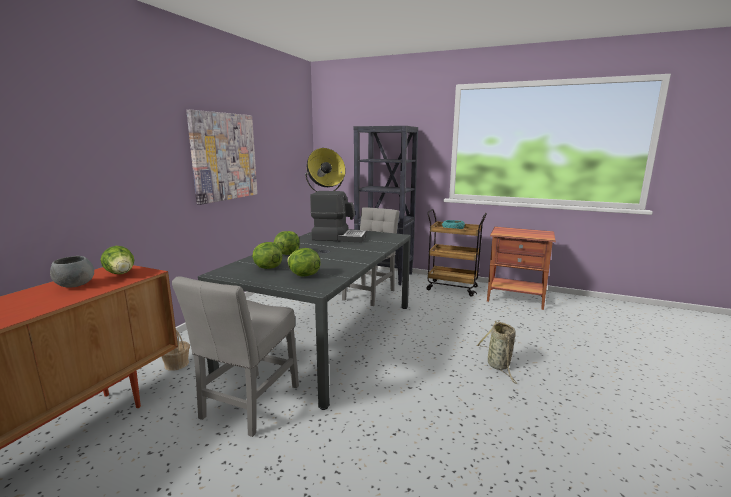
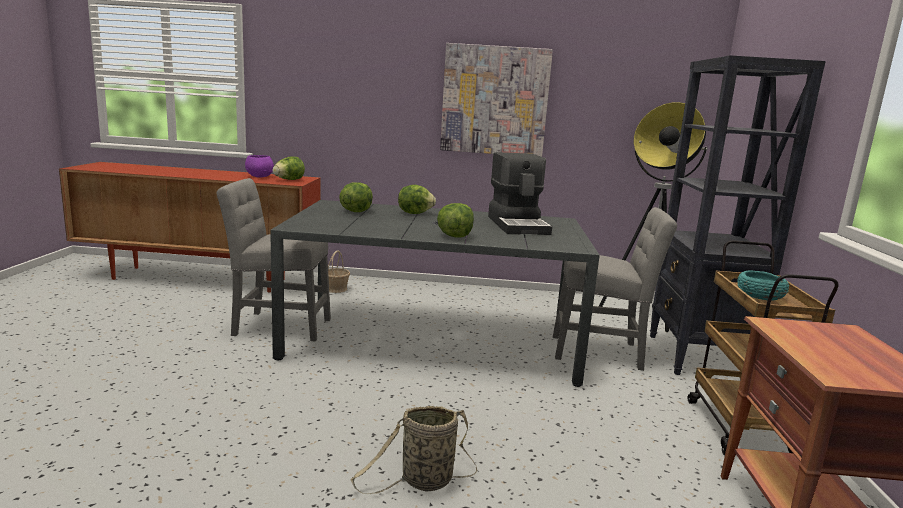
camera: 70 degrees right, 0 degrees up
(75, 285) = (259, 176): grey bowl -> purple bowl
(303, 275) = (337, 221): lettuce -> lettuce (454, 236)

